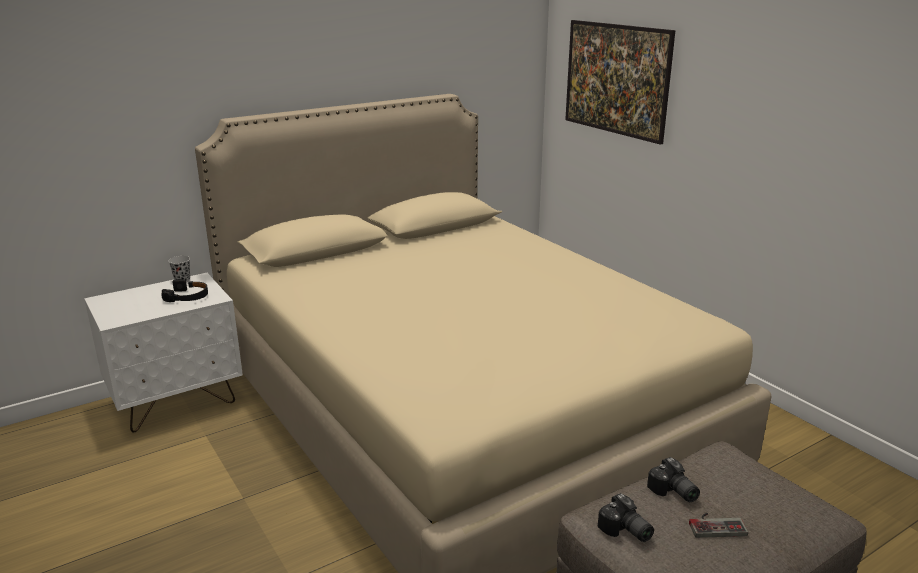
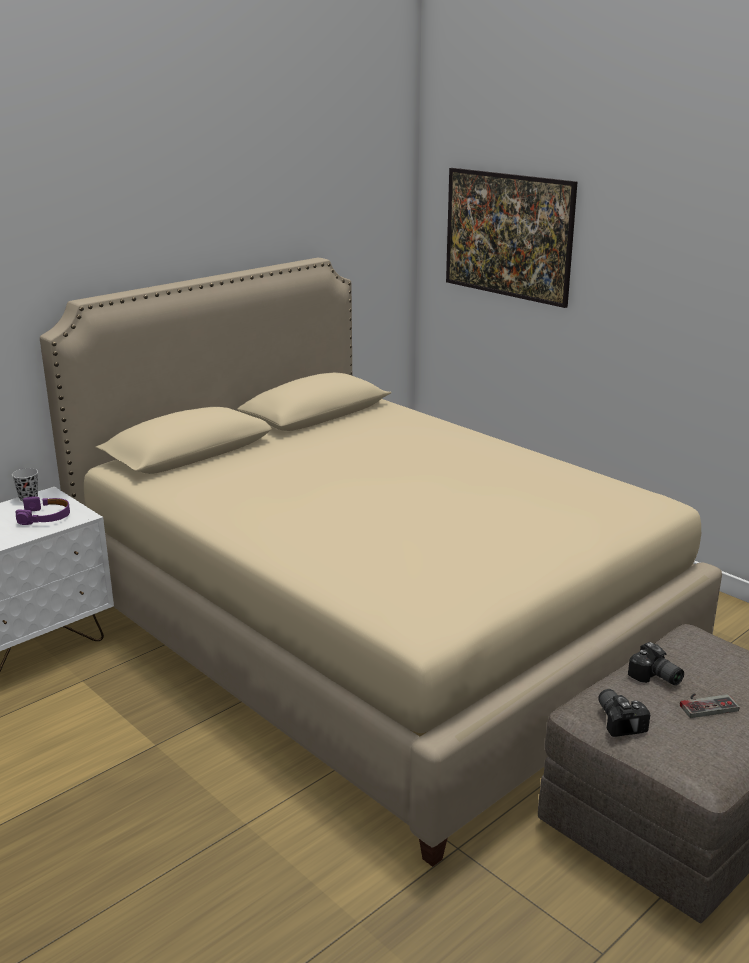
camera: 10 degrees left, 0 degrees up
(187, 296) = (45, 517): black headphones -> purple headphones
(625, 531) = (620, 720): camera -> camera turned 150 degrees counterclockwise

